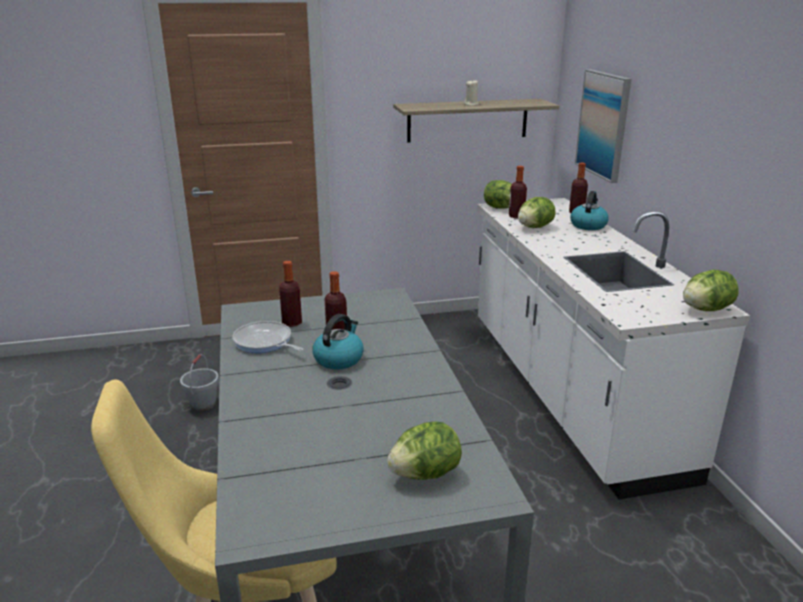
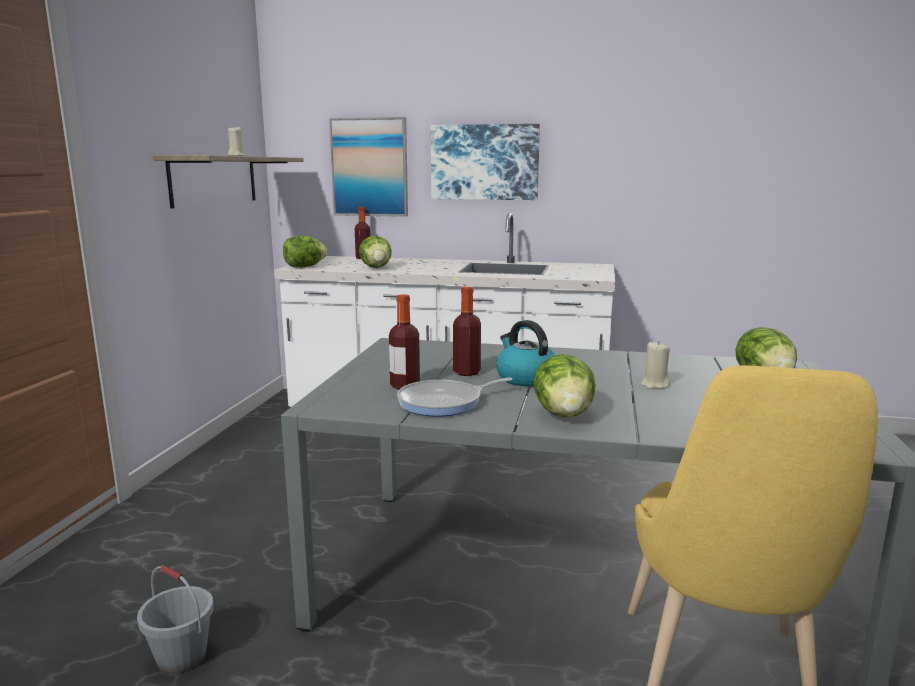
camera: 65 degrees left, 10 degrees down
(359, 415) = (654, 385): none -> beige candle
(516, 216) = (337, 267): bottle -> none
(588, 225) = (399, 260): kettle -> none
(674, 144) = (484, 162): none -> picture
(706, 309) = (597, 267): lettuce -> lettuce (564, 414)

